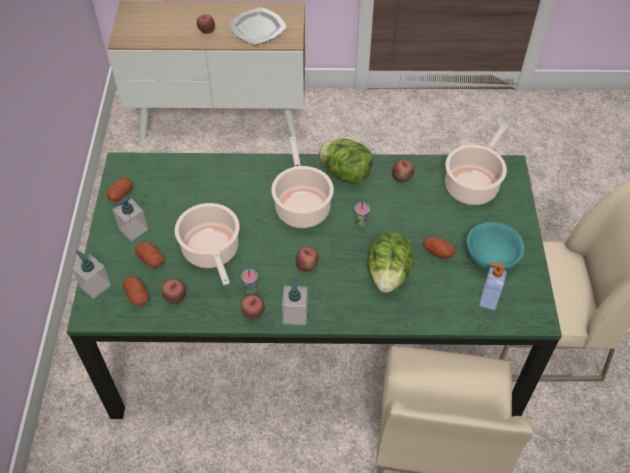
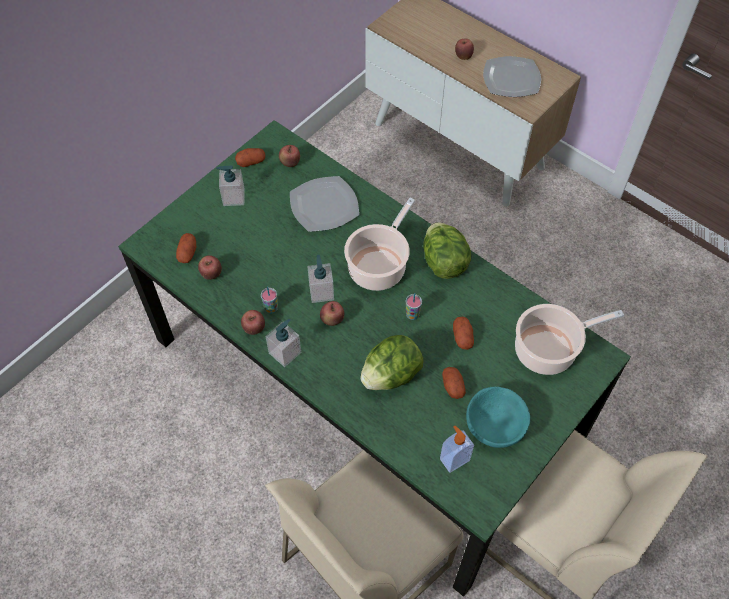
camera: 40 degrees right, 5 degrees up
(95, 286) = (167, 224): soap dispenser -> soap dispenser (321, 292)
(151, 259) = (223, 230): potato -> potato (462, 337)
(212, 252) = (272, 256): cooking pot -> none
(214, 190) = (323, 205): none -> plate
(402, 178) = (489, 300): apple -> apple (290, 163)

